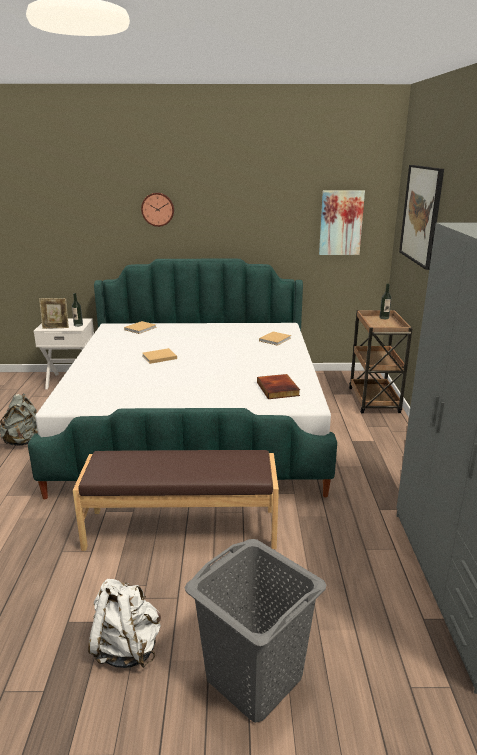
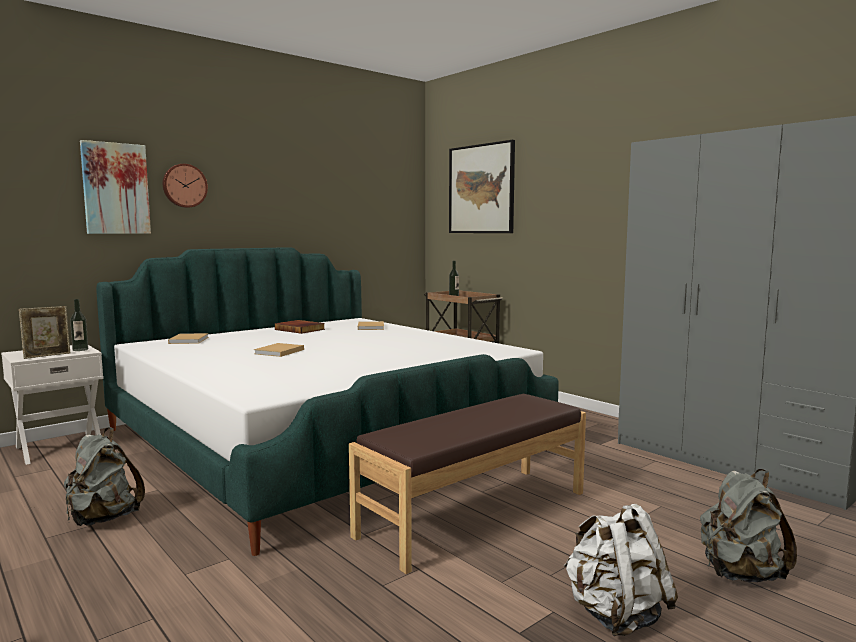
camera: 40 degrees left, 15 degrees down
(254, 678) = (740, 574): grey laundry basket -> grey backpack
(278, 389) = (464, 348): book -> book (300, 329)
(341, 223) = (381, 209): picture -> picture (115, 188)

